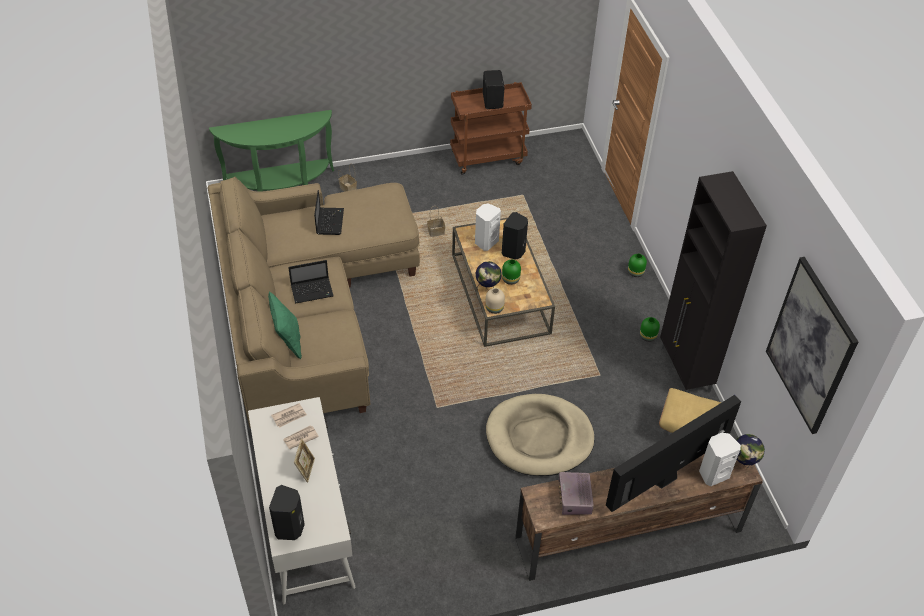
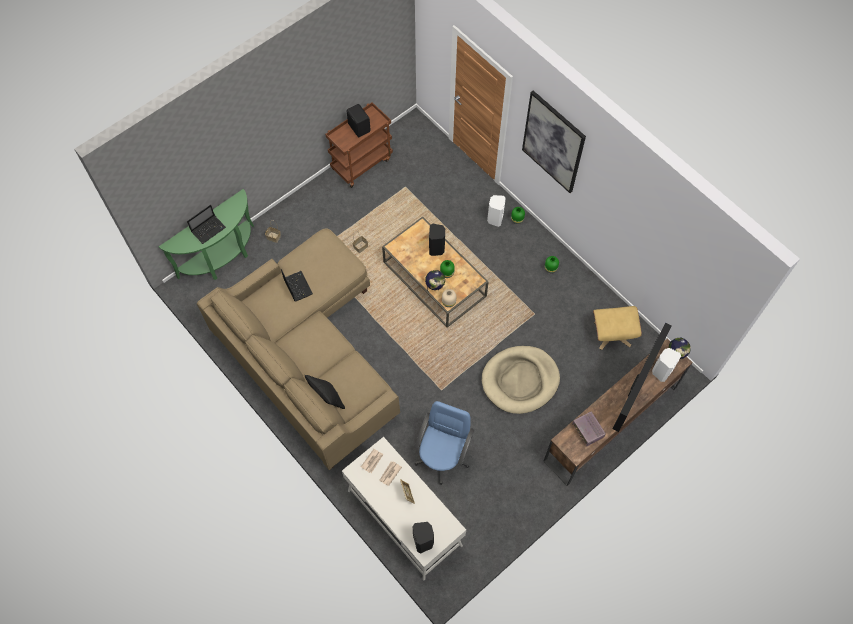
camera: 25 degrees left, 15 degrees up
(287, 341) = (327, 399): green pillow -> black pillow
(313, 290) = (320, 350): laptop -> laptop (209, 229)
(394, 478) = (442, 456): none -> blue office chair
(485, 242) = (412, 249): white speaker -> white speaker (495, 219)
(685, 370) = (587, 284): black cabinet -> none
(810, 346) = (705, 274): picture -> picture (553, 142)

